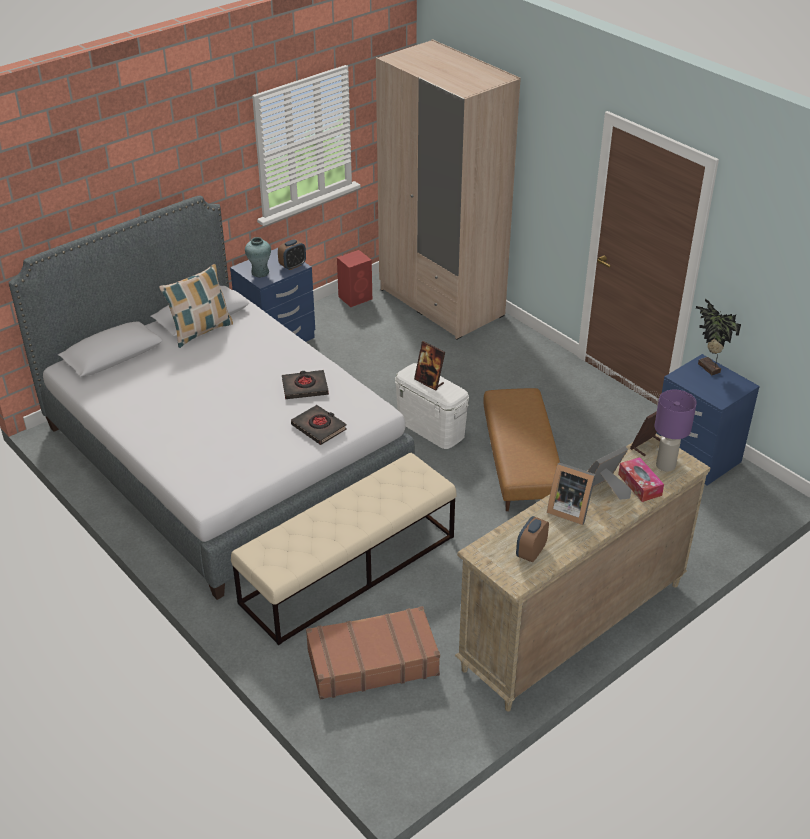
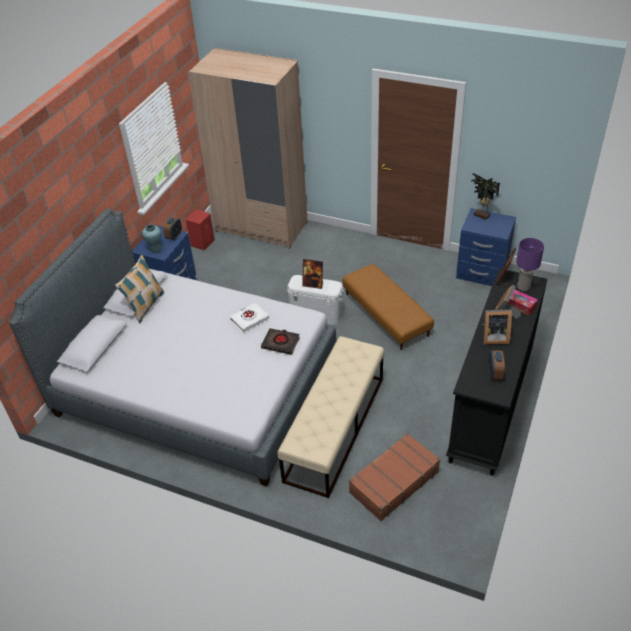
camera: 25 degrees left, 5 degrees up
(305, 388) = (249, 319): black book -> white book
(572, 627) = (490, 406): beige dresser -> black dresser

